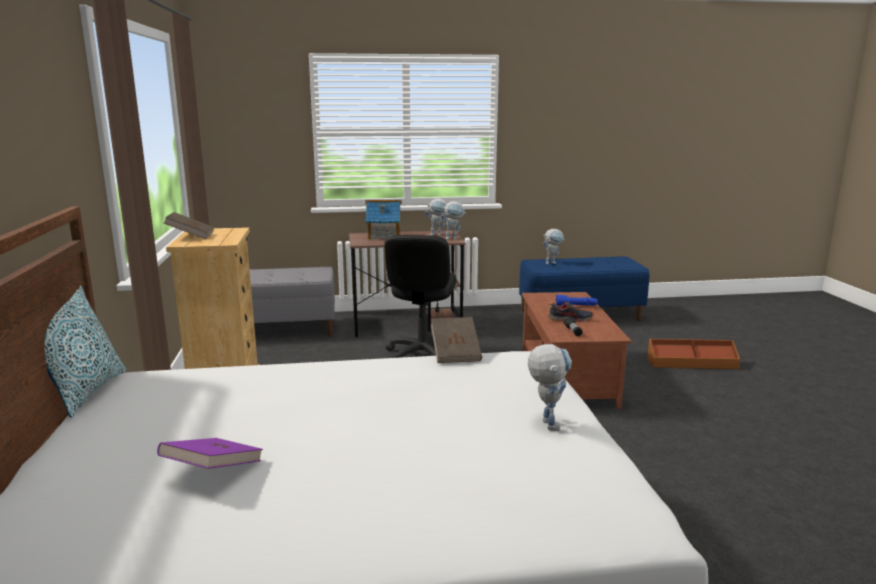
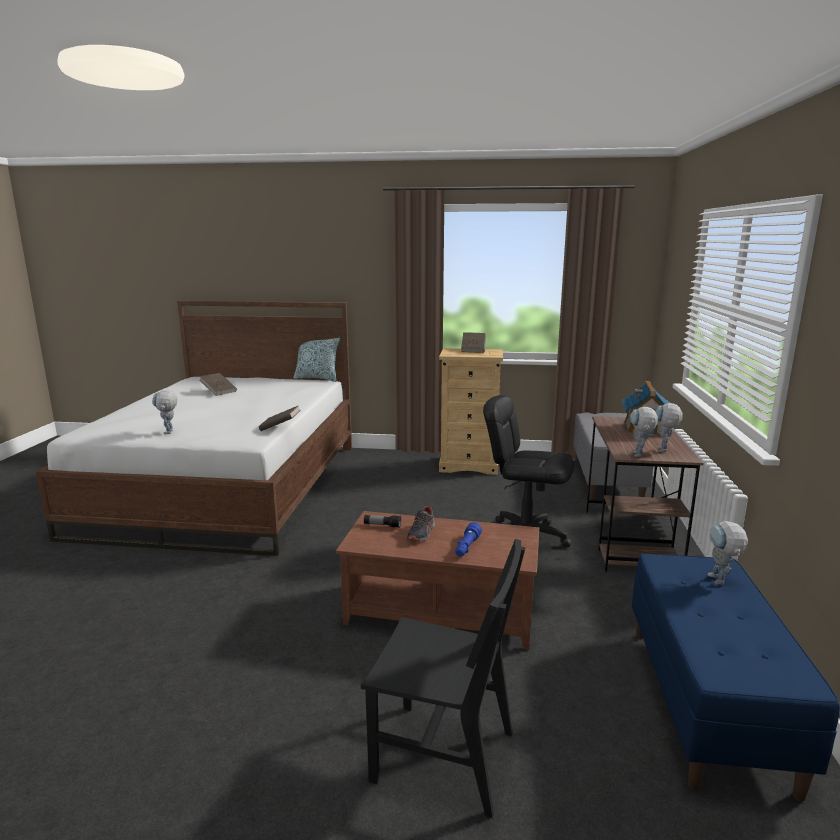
camera: 105 degrees right, 0 degrees up
(213, 471) = (219, 391): purple book -> brown book
(546, 422) = (169, 433): toy robot -> toy robot turned 75 degrees clockwise
(691, 363) = (444, 756): brown storage box -> black chair

